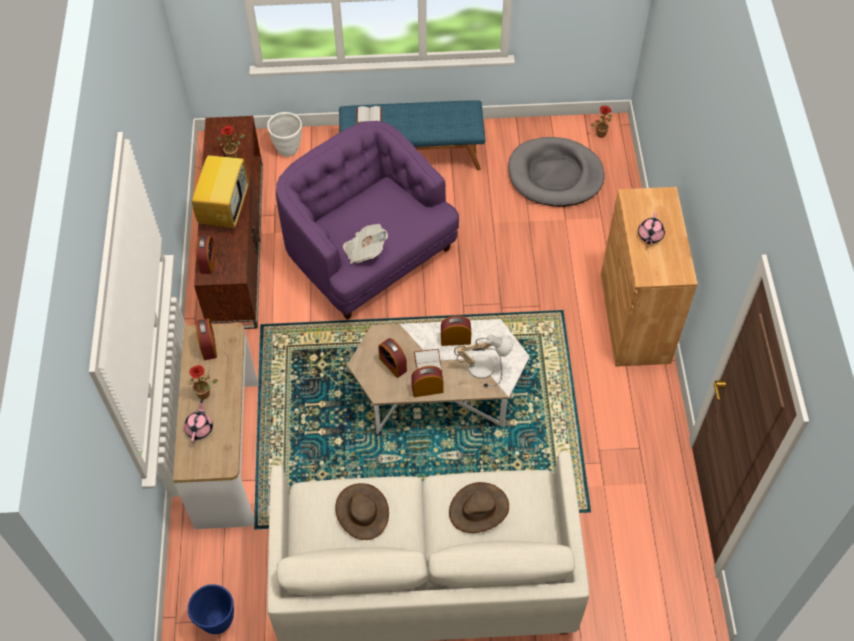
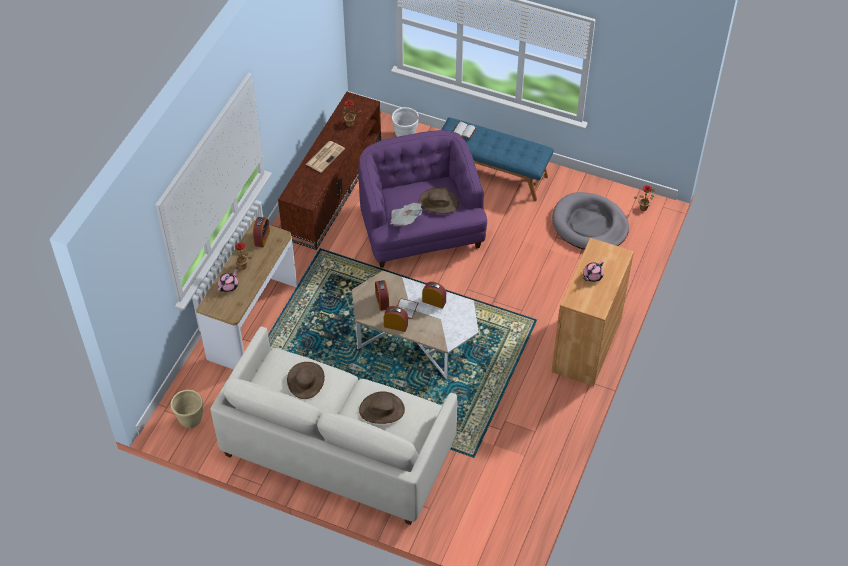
camera: 25 degrees right, 5 degrees down
(208, 262) = (295, 187): alarm clock -> none
(217, 621) = (190, 420): blue planter -> beige planter
(224, 208) = (325, 156): television -> newspaper
(392, 214) = (438, 202): none -> brown hat
(483, 364) = (443, 324): table lamp -> none

